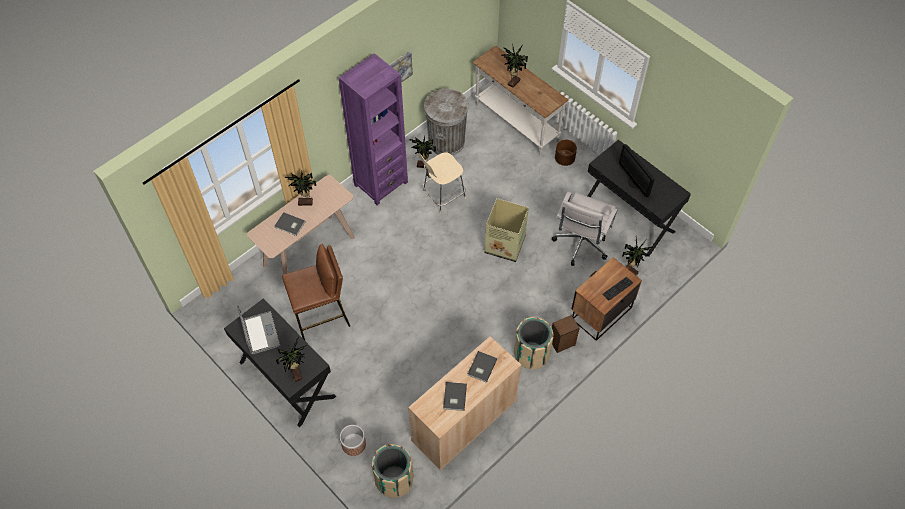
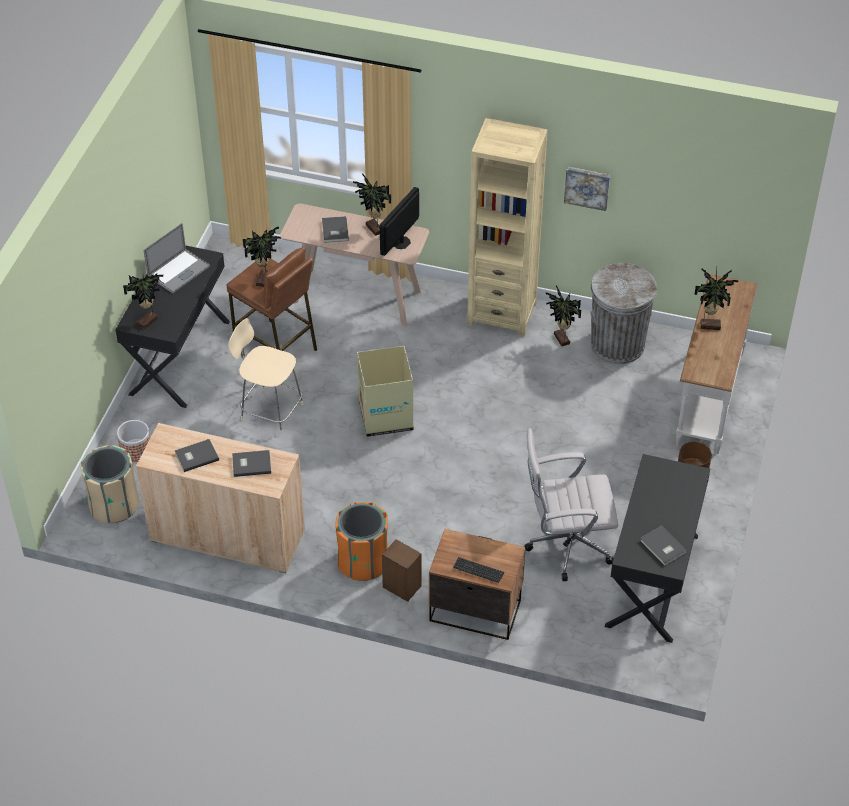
camera: 60 degrees right, 10 degrees down
(381, 183) = (502, 313): purple bookcase -> beige bookcase
(442, 196) = (530, 377): beige chair -> beige chair (270, 411)
(504, 244) = (505, 468): cardboard box -> cardboard box (385, 416)
(531, 354) = (363, 562): beige trash can -> orange trash can
(631, 271) = (566, 616): potted plant -> potted plant (264, 279)
(634, 182) = (650, 512): monitor -> monitor (401, 242)
(662, 190) = (662, 547): none -> grey book

